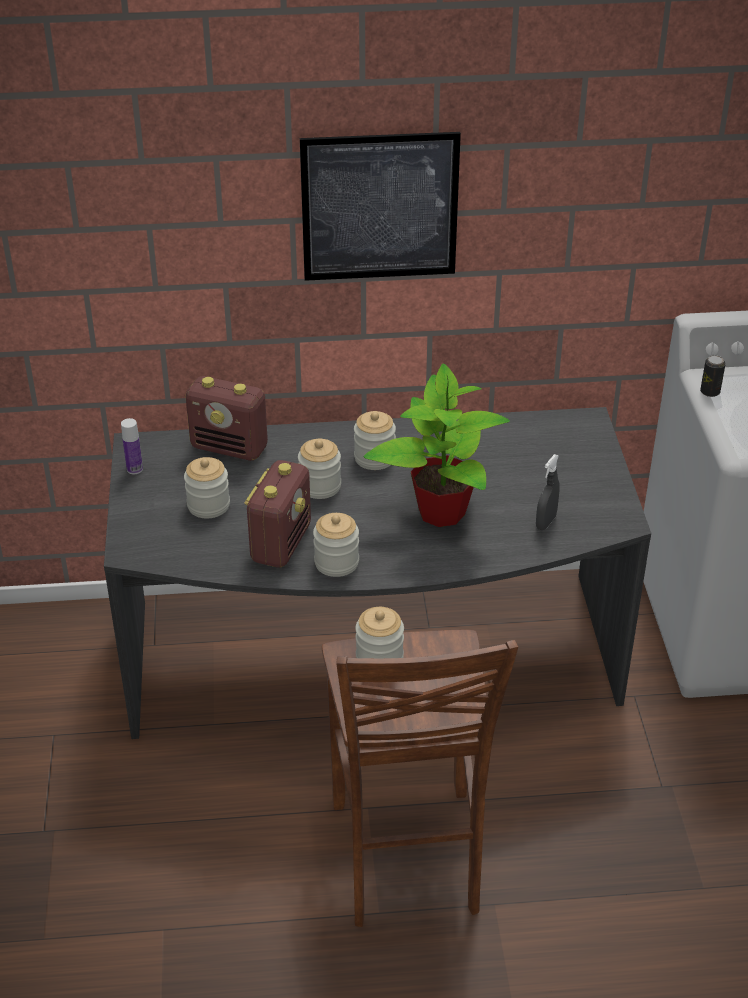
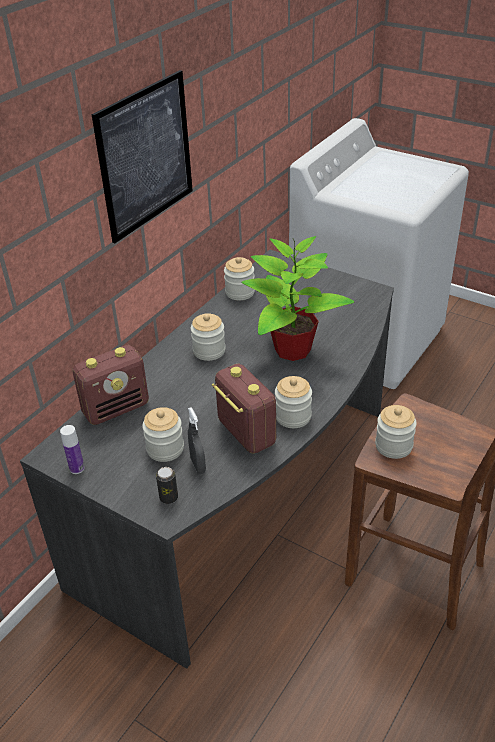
camera: 50 degrees left, 0 degrees up
(320, 486) = (208, 387): jar -> jar (240, 292)
(545, 522) = (346, 317): grey spray bottle -> grey spray bottle (198, 465)
(710, 392) = (346, 196): can -> can (168, 497)

